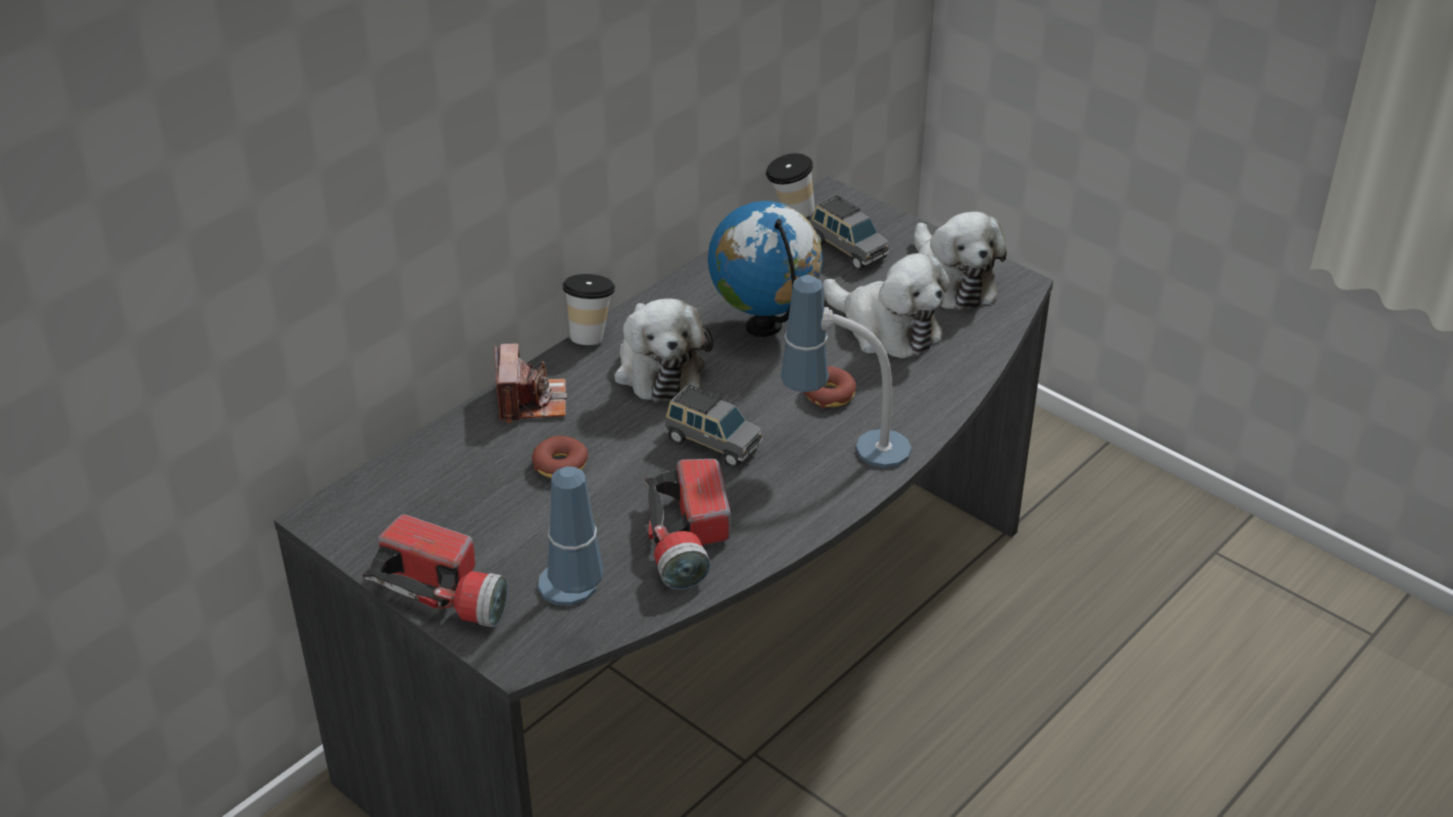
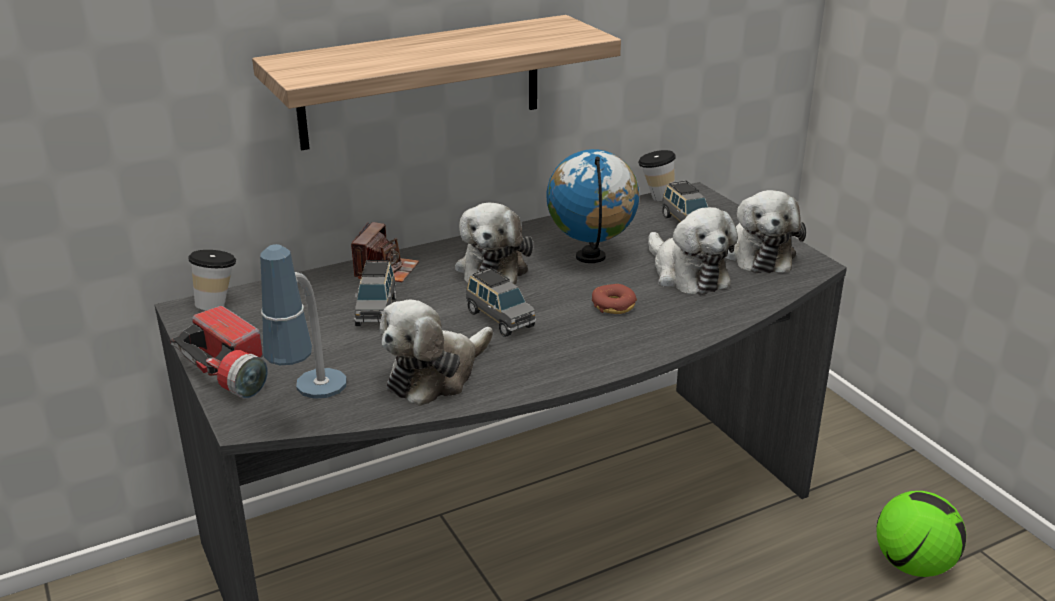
camera: 20 degrees right, 10 degrees down
(535, 157) = (421, 82): none -> shelf
(560, 465) = (376, 310): donut -> grey toy car
(590, 335) = (458, 241): cup -> cup (218, 304)
(688, 540) = (435, 375): flashlight -> plush toy
(844, 450) = (602, 342): table lamp -> none
(1154, 588) = (913, 565): none -> football

